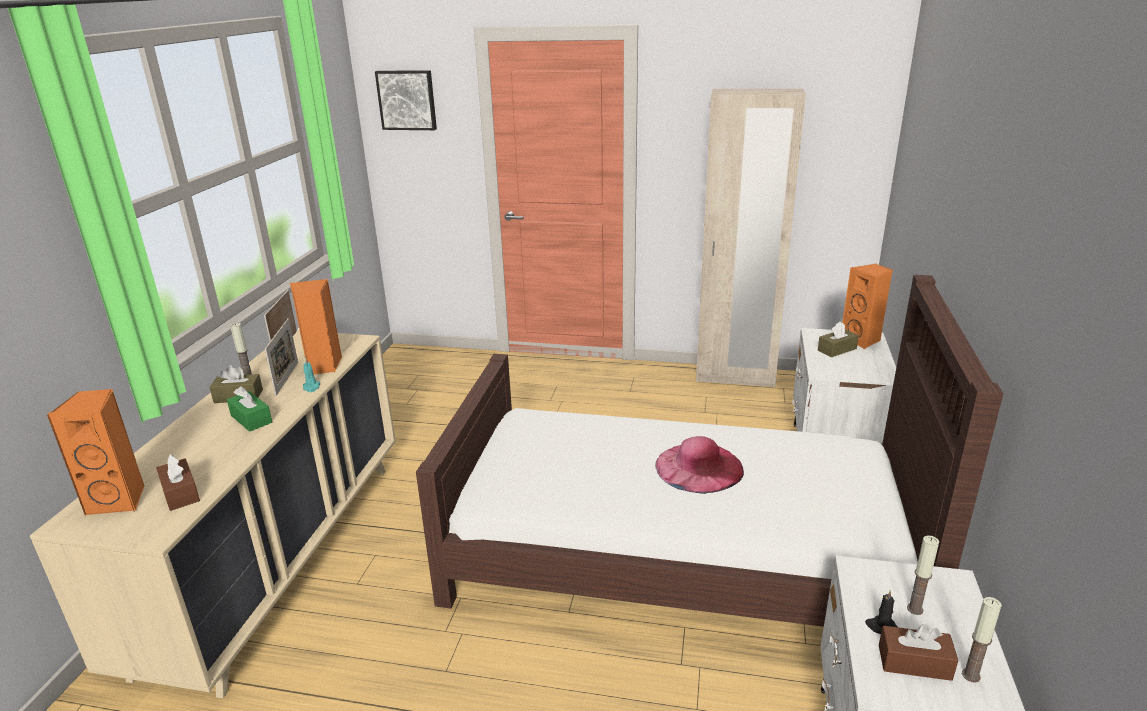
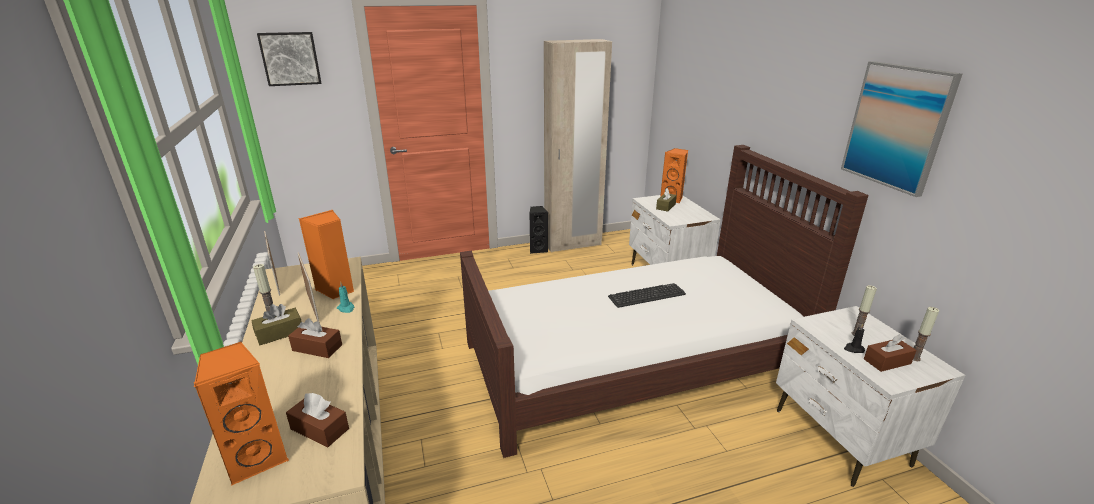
camera: 30 degrees left, 0 degrees up
(251, 419) = (317, 348): green tissue box -> brown tissue box
(682, 374) = (538, 249): none -> black speaker
(699, 467) = (646, 296): pink hat -> keyboard
(1047, 288) = (897, 126): none -> picture

